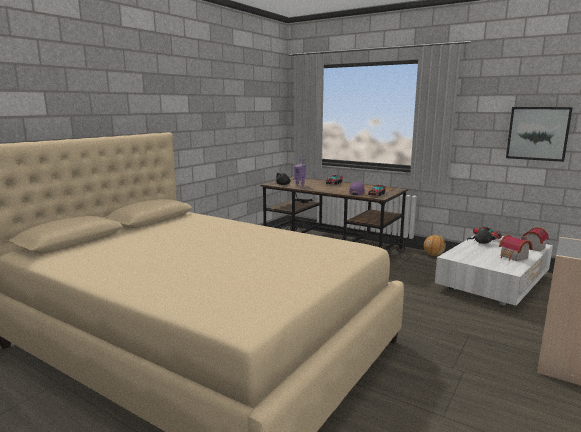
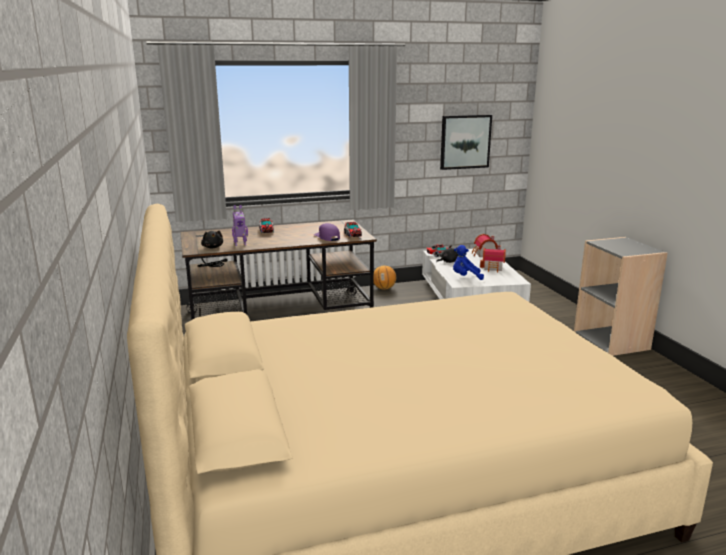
camera: 50 degrees left, 5 degrees up
(467, 255) = (465, 277): none -> blue plush toy

